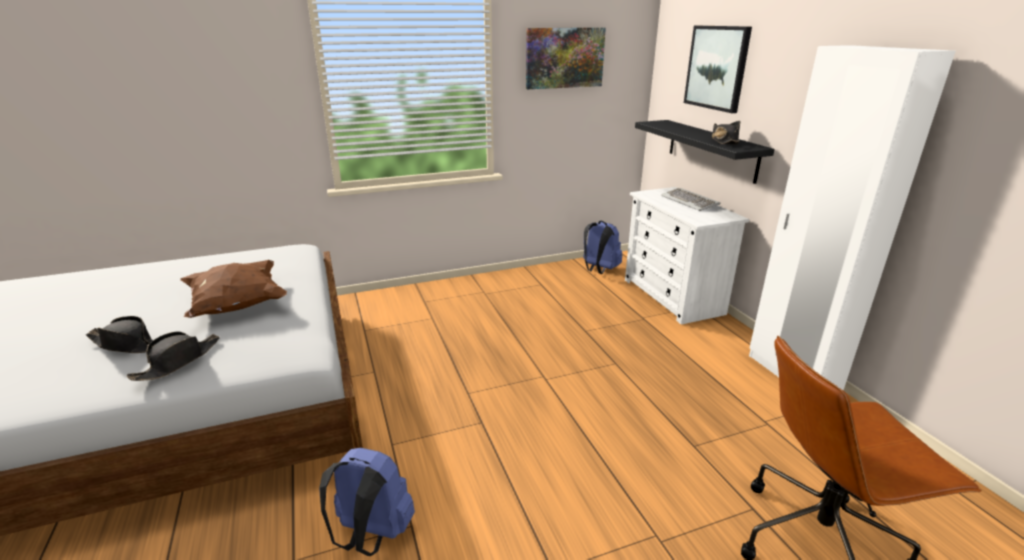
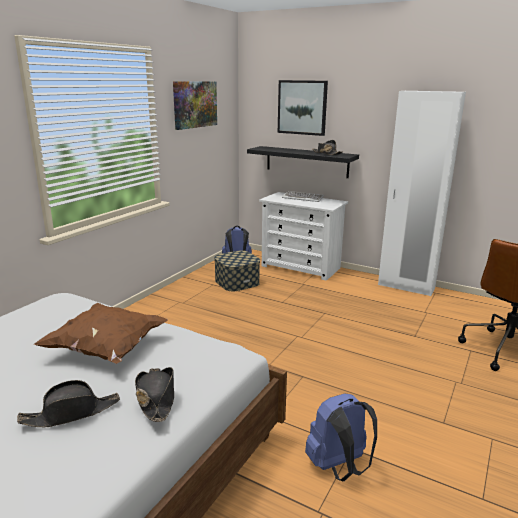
camera: 40 degrees left, 5 degrees down
(570, 290) = (237, 282): none -> storage box

